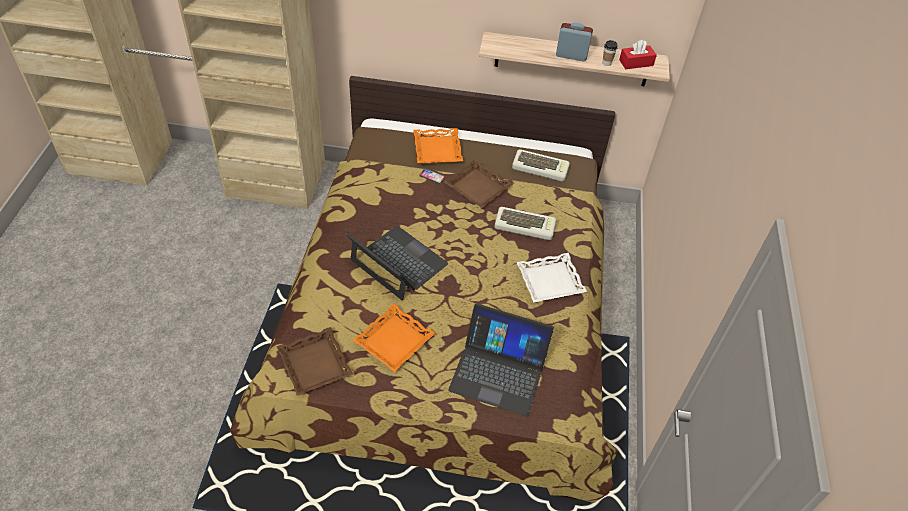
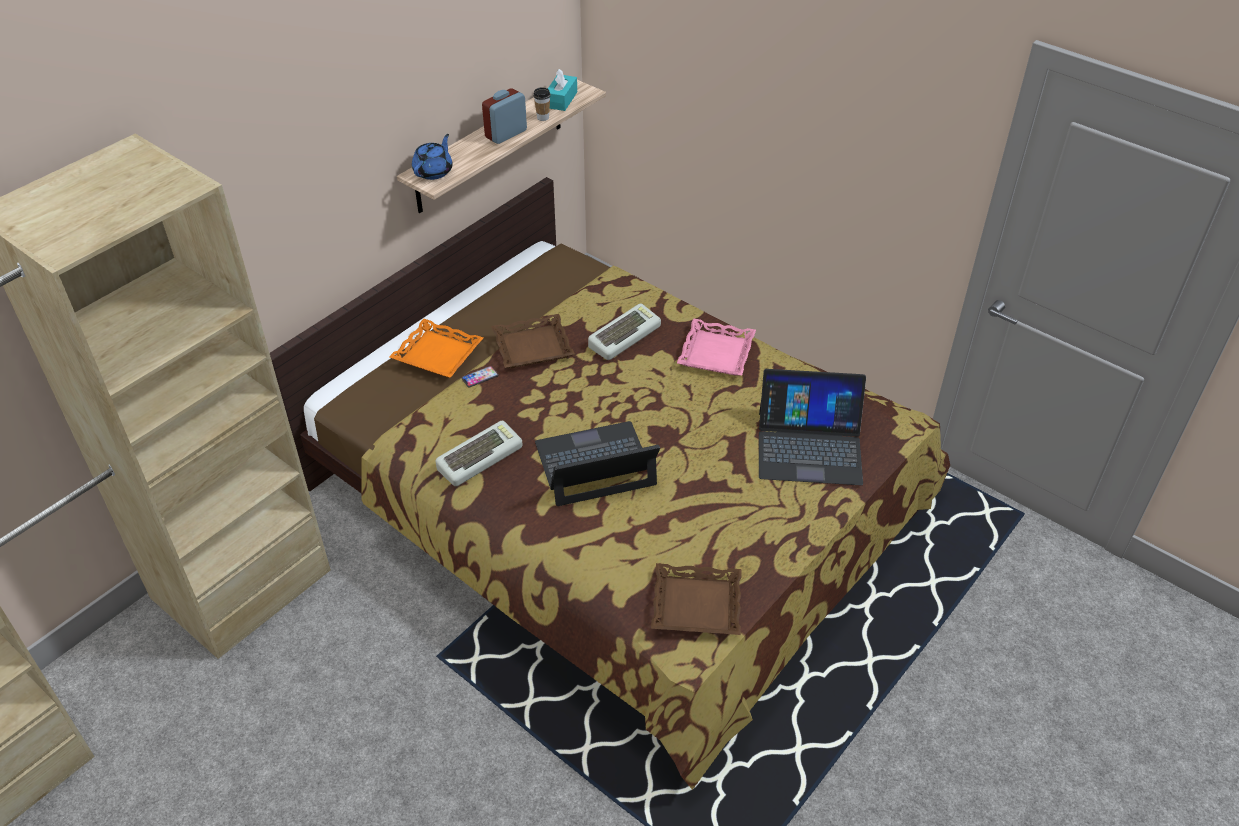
camera: 55 degrees left, 5 degrees down
(394, 341) = (711, 516): orange tray -> none
(498, 371) = (809, 447): laptop -> laptop turned 45 degrees clockwise
(502, 43) = (434, 171): none -> blue teapot
(541, 168) = (543, 286): keyboard -> keyboard (479, 457)
(550, 282) = (717, 353): white tray -> pink tray
(636, 63) = (561, 100): red tissue box -> turquoise tissue box

